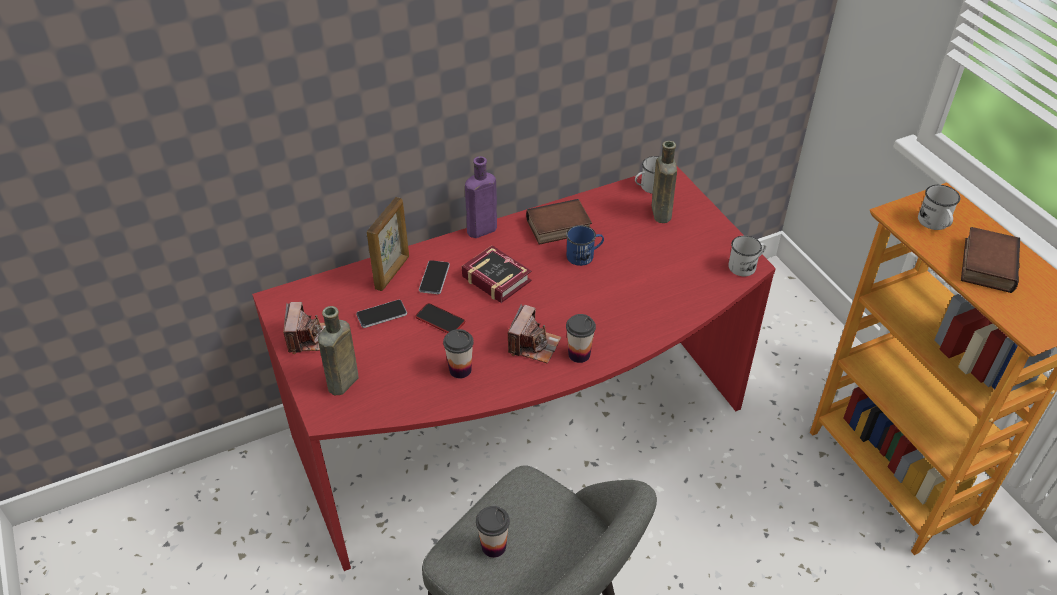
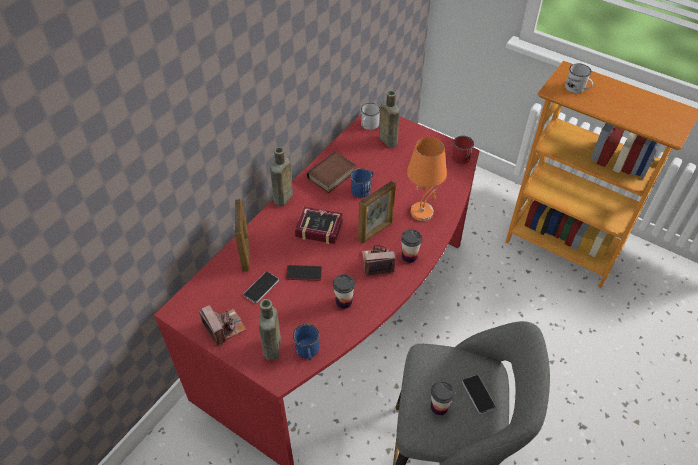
camera: 30 degrees left, 5 degrees up
(377, 404) = (308, 352): none -> blue mug
(434, 278) = (277, 246): phone -> phone (478, 394)
(480, 230) = (282, 199): purple bottle -> brown bottle
(533, 345) = (377, 263): camera -> camera turned 90 degrees counterclockwise
(561, 309) = (376, 231): none -> picture frame
(637, 310) = (422, 212): none -> orange table lamp
(746, 266) = (462, 155): white mug -> red mug
(985, 264) = (619, 103): book -> none

